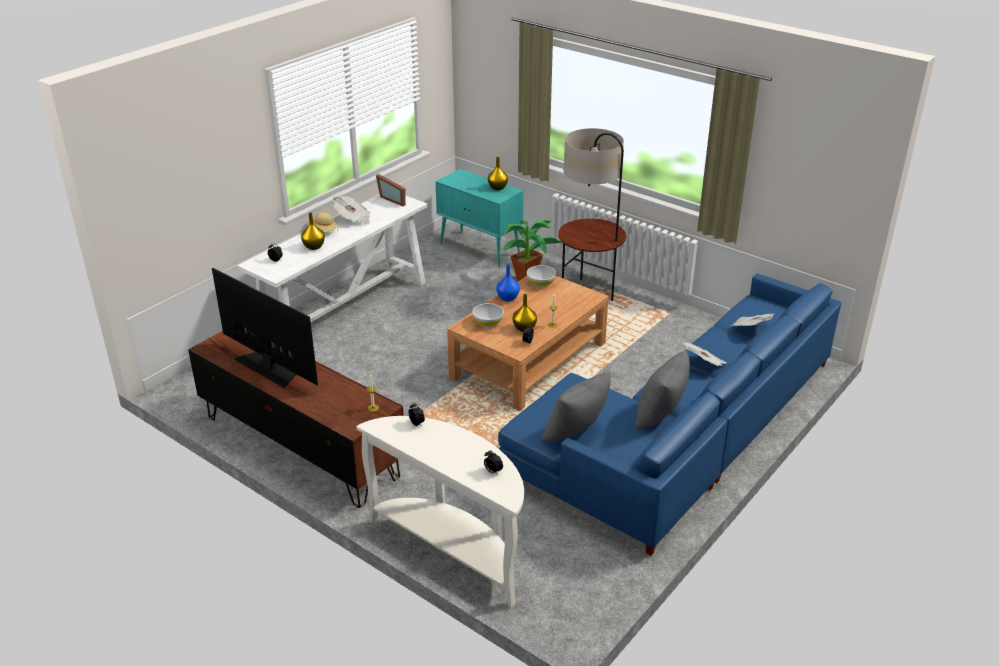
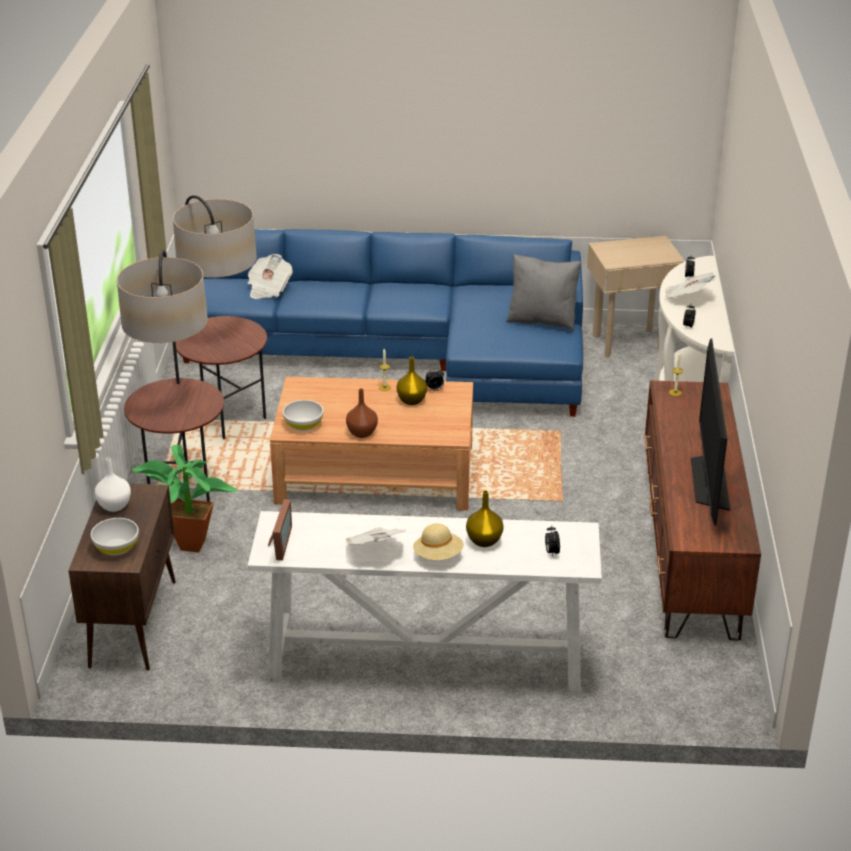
camera: 125 degrees left, 0 degrees up
(480, 249) = (133, 622): turquoise cabinet -> brown cabinet
(487, 322) = (427, 426): white bowl -> white bowl (116, 547)
(498, 188) = (114, 505): yellow vase -> white vase
(507, 298) = (361, 433): blue vase -> brown vase
(586, 576) = (629, 343): none -> beige side table
(654, 329) = (227, 418): none -> floor lamp
(660, 416) = (466, 294): grey pillow -> none
(704, 364) = (361, 295): newspaper -> newspaper (687, 297)

